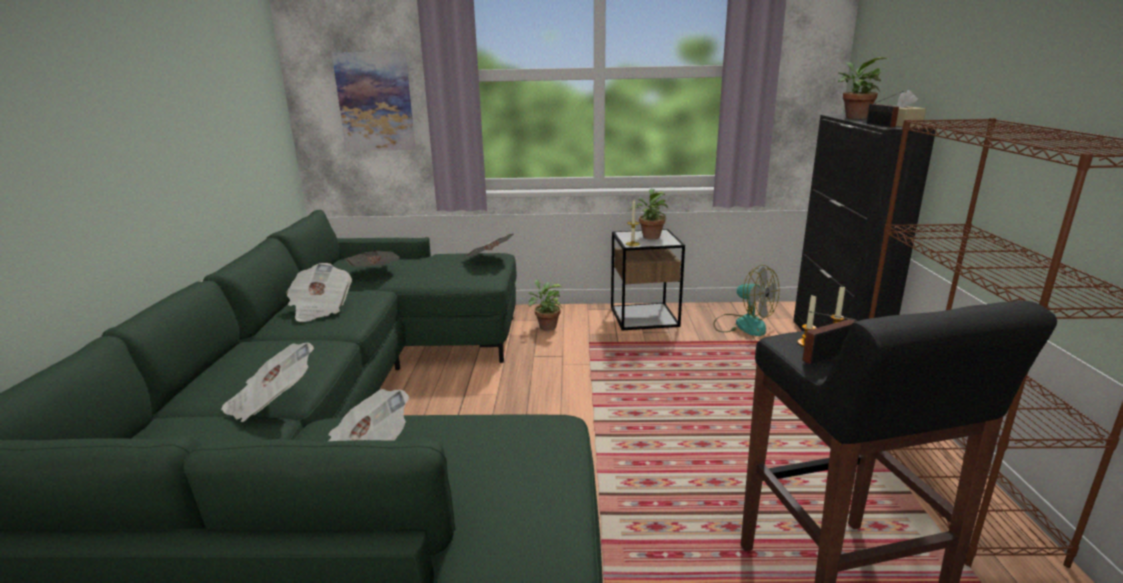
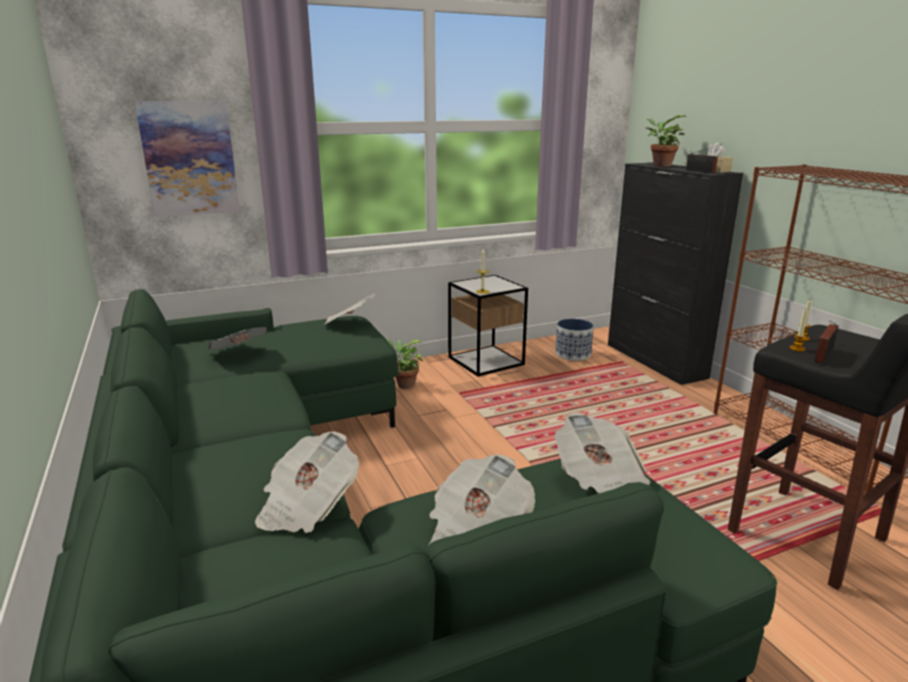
camera: 25 degrees left, 0 degrees up
(320, 308) = (228, 401): newspaper -> newspaper (600, 482)
(650, 236) = (488, 283): potted plant -> none
(743, 324) = (573, 354): fan -> planter

